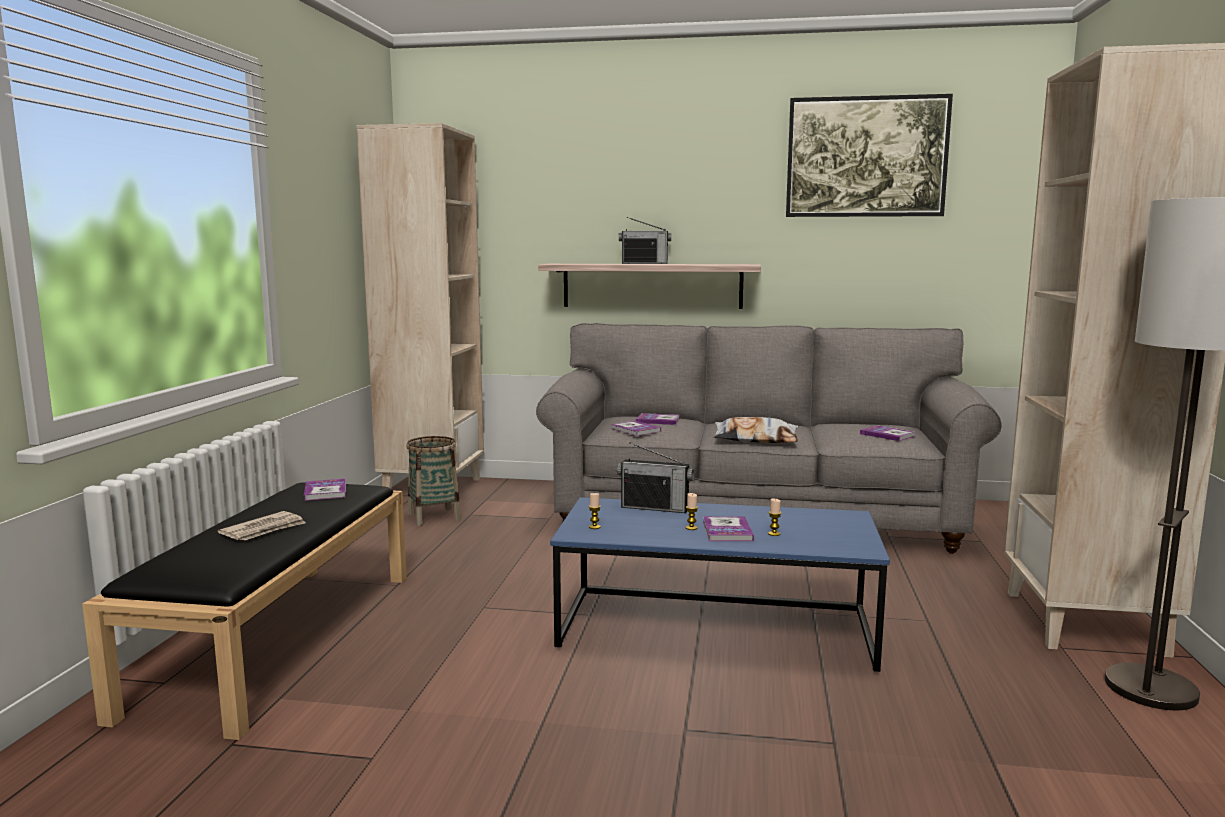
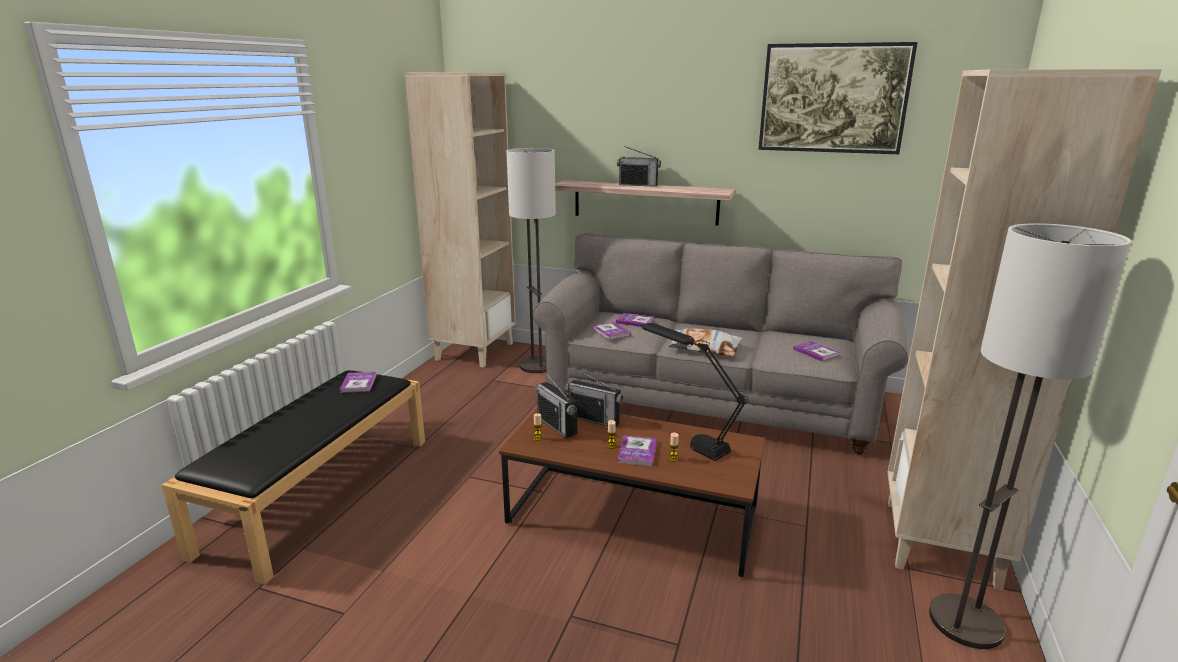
camera: 10 degrees right, 10 degrees up
(264, 530) = (299, 424): newspaper -> none
(434, 517) = (466, 380): basket -> none
(521, 498) = (536, 366): none -> floor lamp
(611, 515) = (557, 425): none -> radio
(715, 630) = (632, 518): blue coffee table -> brown coffee table
(780, 517) = (688, 439): none -> black table lamp

